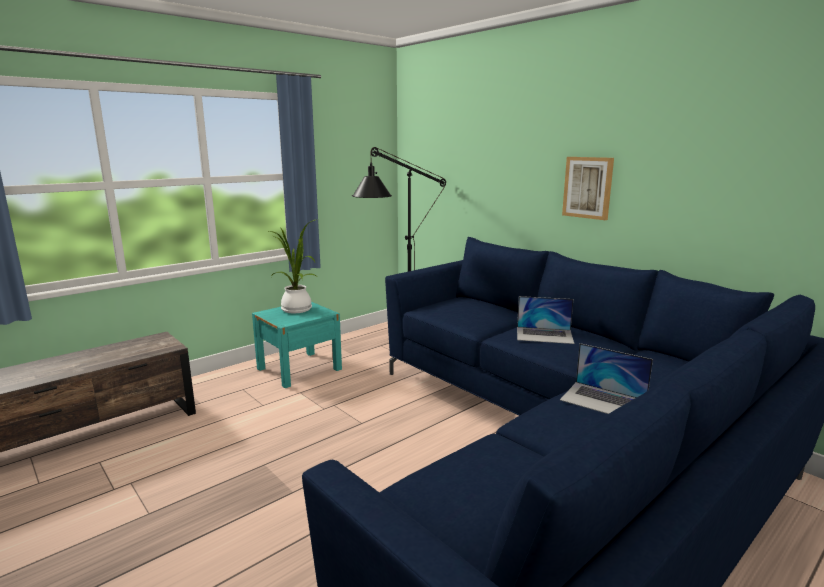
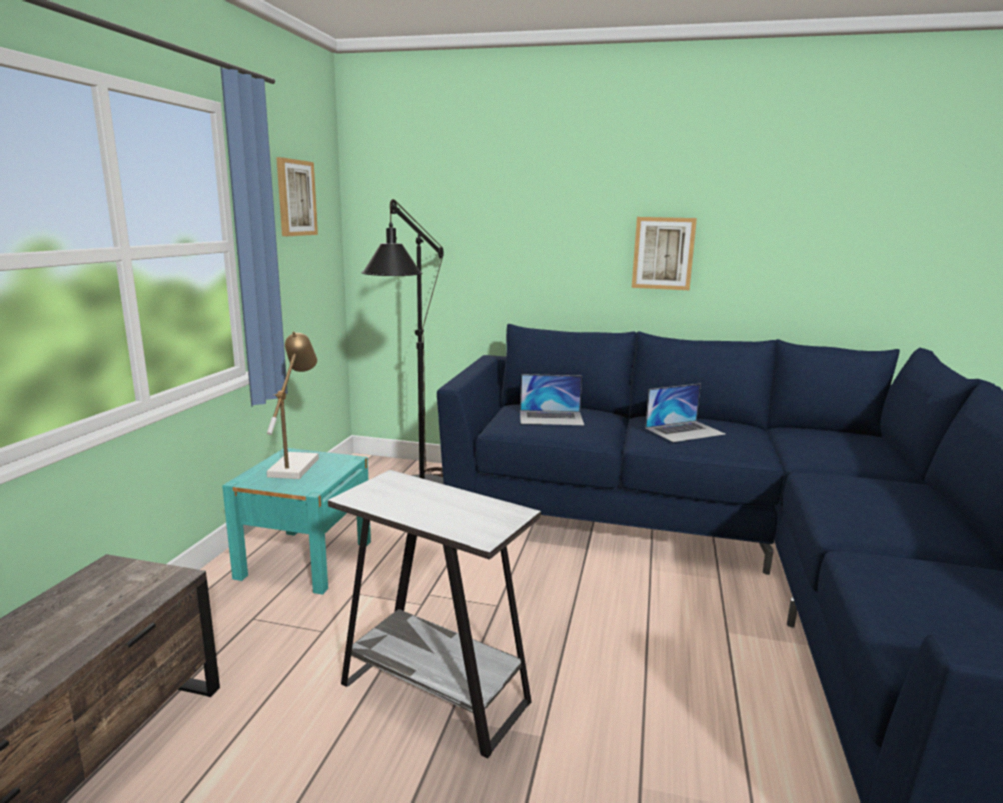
camera: 35 degrees left, 0 degrees up
(272, 451) = (434, 693): none -> white side table
(298, 310) = (296, 464): potted plant -> table lamp
(348, 146) = (295, 198): none -> picture
(603, 400) = (856, 485): laptop -> laptop (551, 417)

